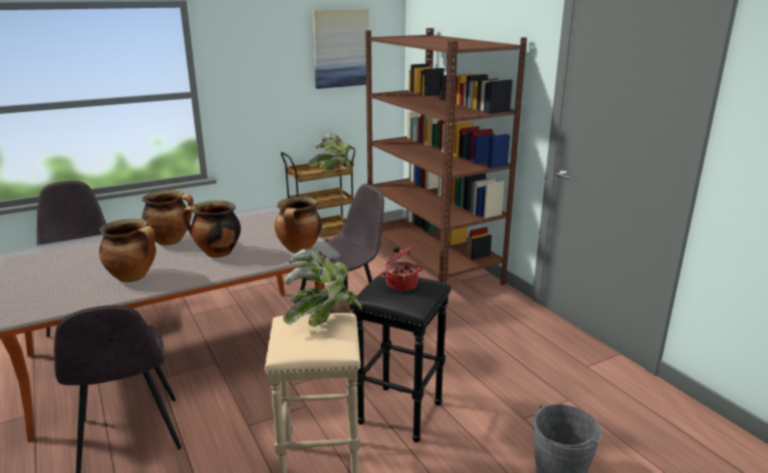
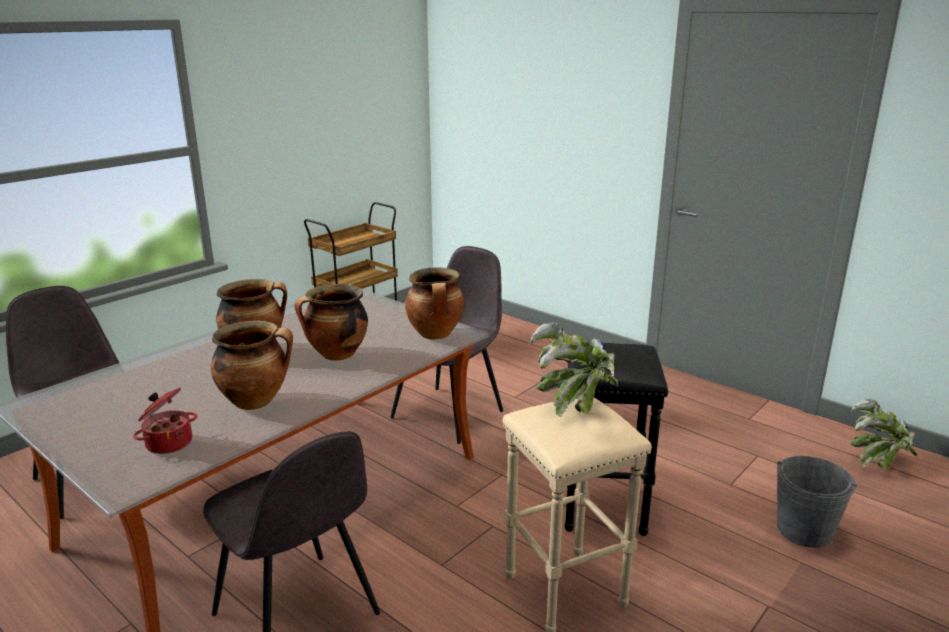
camera: 20 degrees left, 0 degrees up
(333, 170) = (367, 236): potted plant -> potted plant (878, 461)
(341, 48) = (362, 80): picture -> none
(401, 284) = (614, 353): cooking pot -> cooking pot (168, 442)
(432, 264) = (509, 338): brown bookcase -> none

